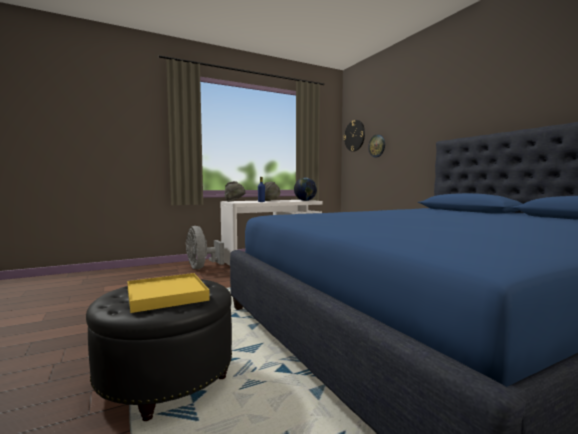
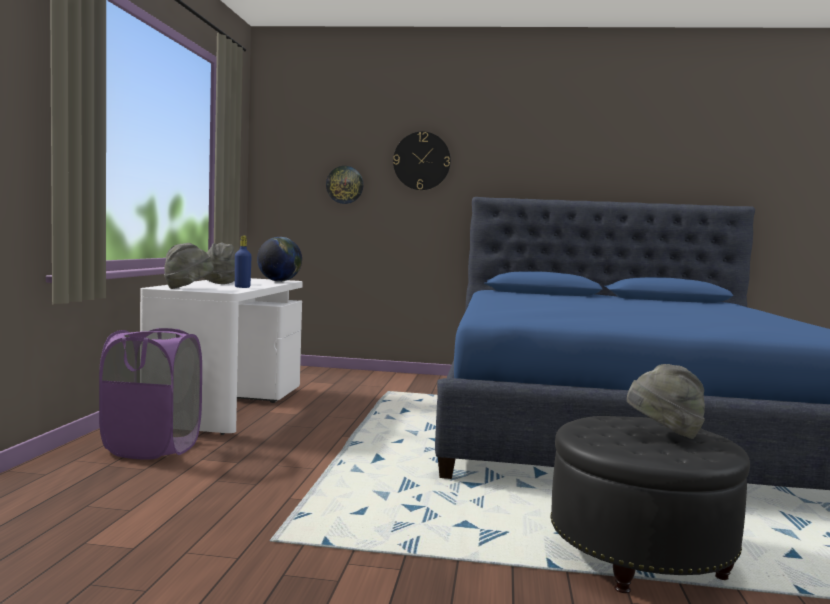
camera: 55 degrees left, 0 degrees up
(166, 295) = (664, 435): yellow tray -> grey hat
(201, 267) = (152, 448): grey fan -> purple laundry basket
(354, 135) = (287, 158): wall clock -> wall clock (422, 161)

